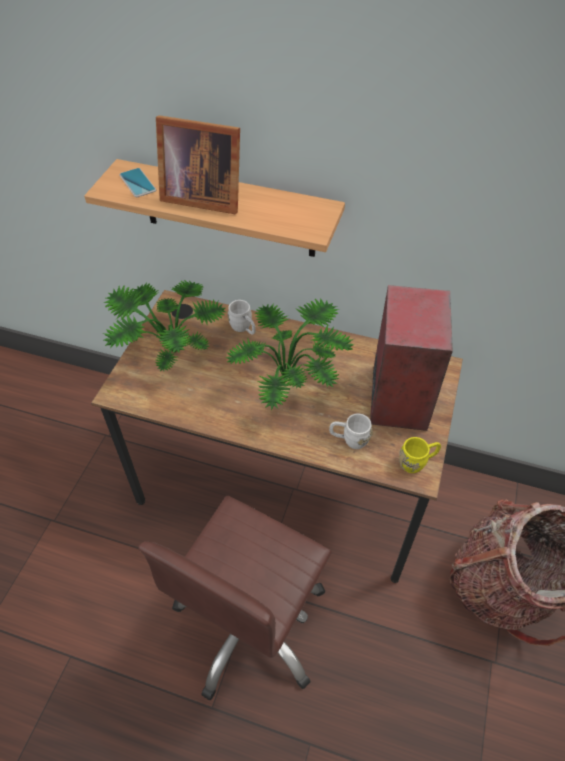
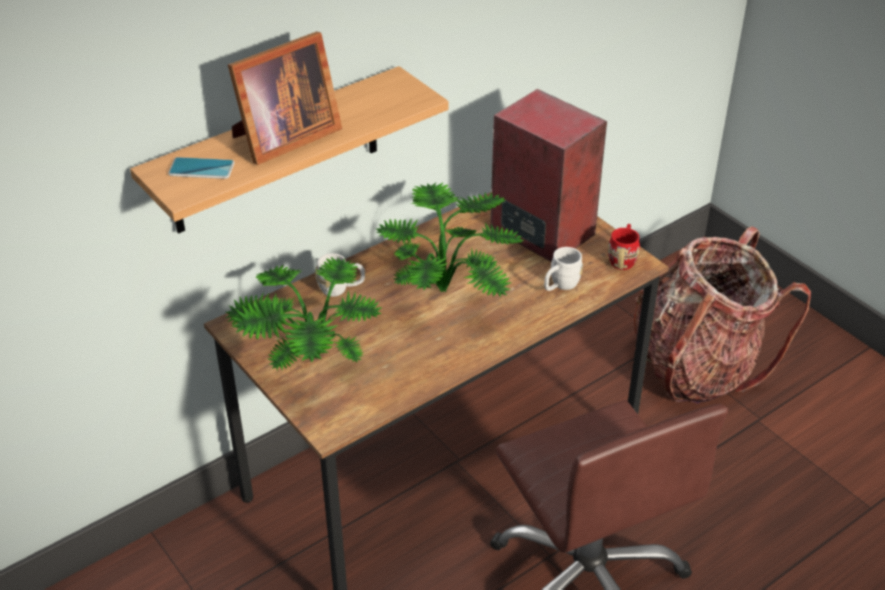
camera: 55 degrees left, 10 degrees down
(417, 462) = (623, 258): yellow mug -> red mug

